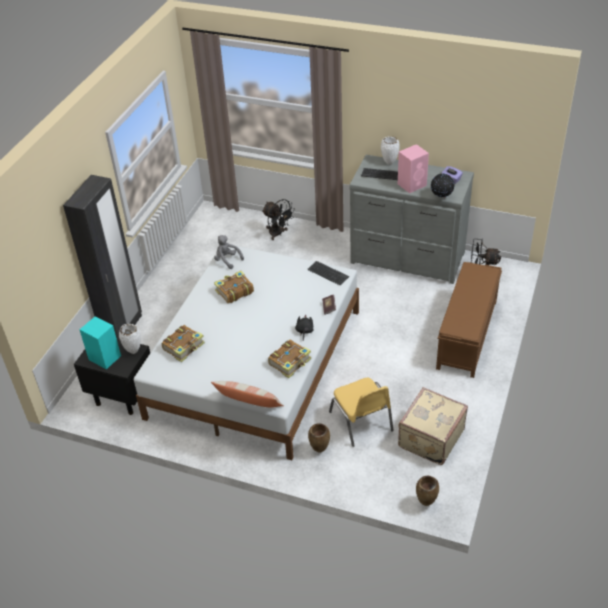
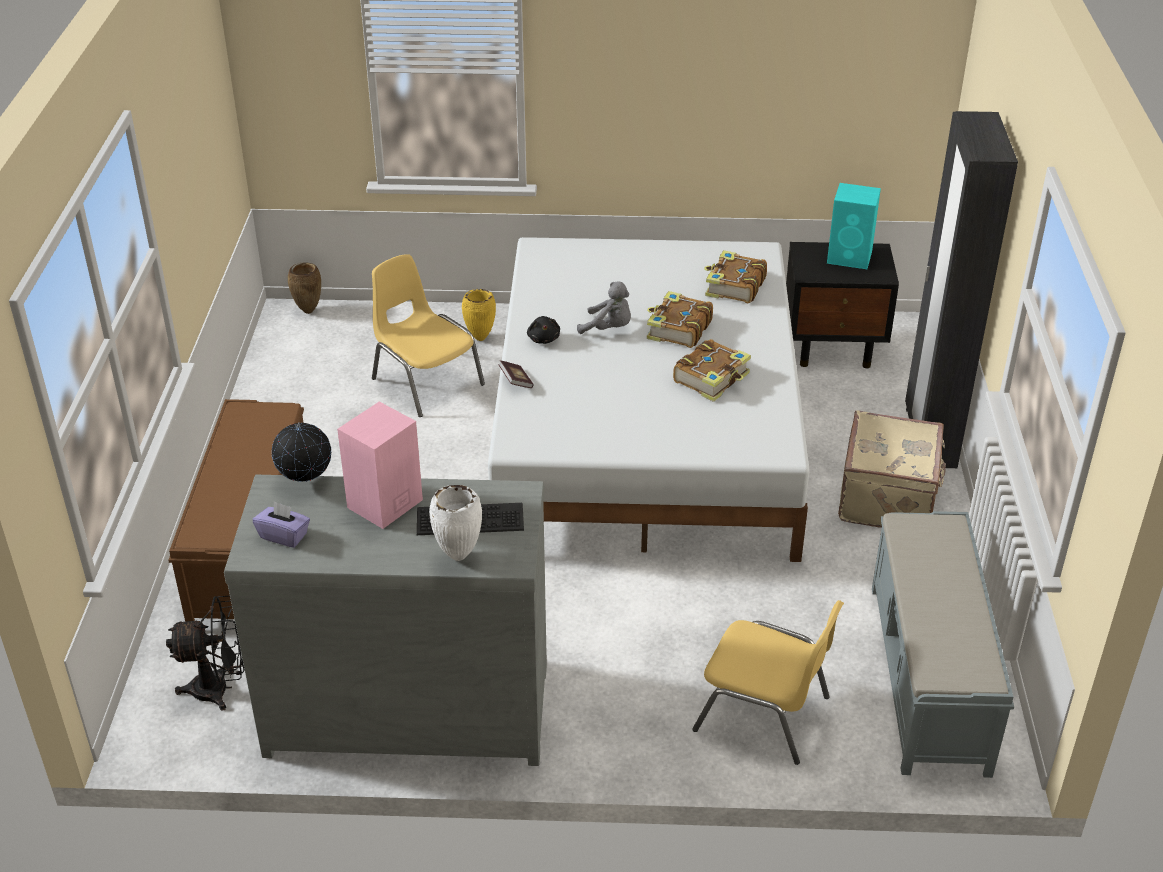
camera: 160 degrees right, 5 degrees down
(134, 351) = (811, 271): white vase -> none
(212, 234) = (928, 678): none -> grey bench
(227, 260) = (769, 432): grey plush toy -> grey plush toy (609, 328)
(249, 403) = (582, 241): pillow -> none
(278, 234) = (764, 714): black fan -> yellow chair
(290, 362) = (545, 295): book -> book (678, 329)
(319, 450) = (480, 338): brown vase -> yellow vase
(327, 273) = (545, 441): keyboard -> none
(430, 438) = (311, 380): beige suitcase -> beige suitcase (889, 498)

